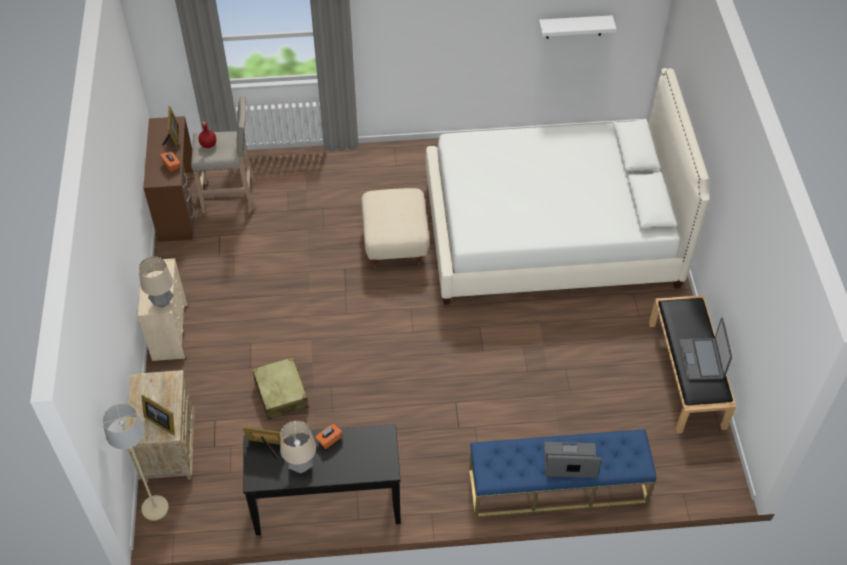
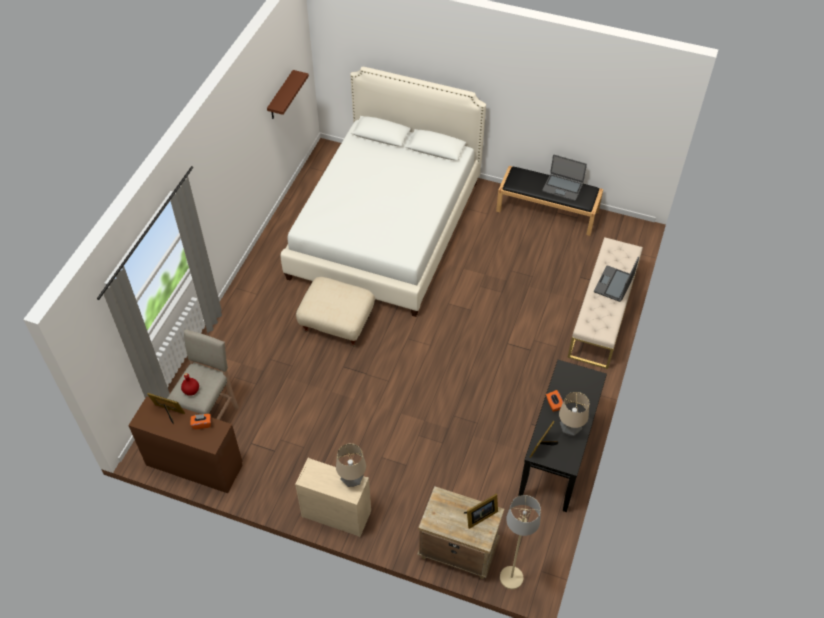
camera: 65 degrees left, 0 degrees up
(281, 393) = (443, 451): beige suitcase -> none
(557, 486) = (602, 314): blue bench -> beige bench
(574, 27) = (281, 96): white shelf -> brown shelf

